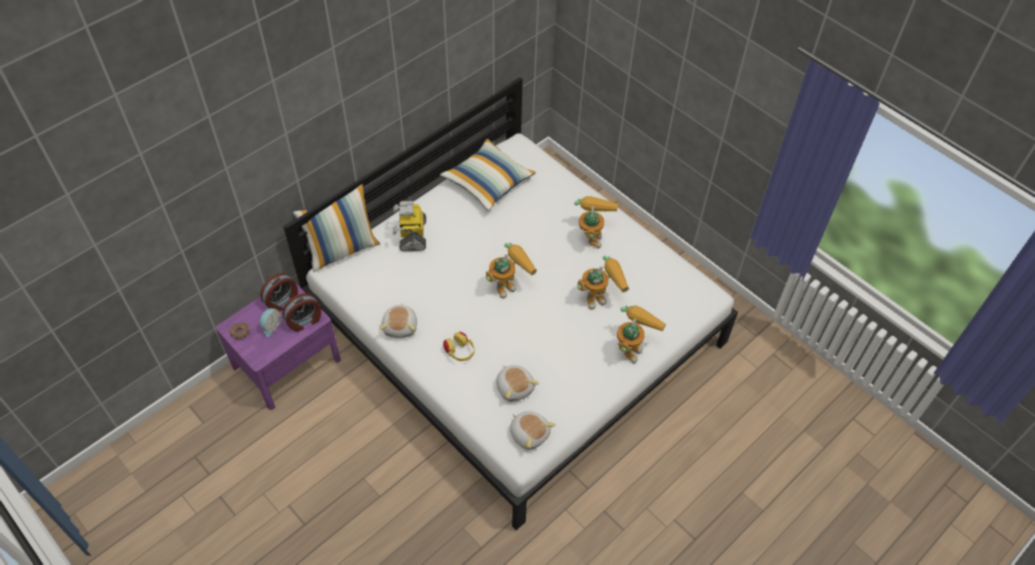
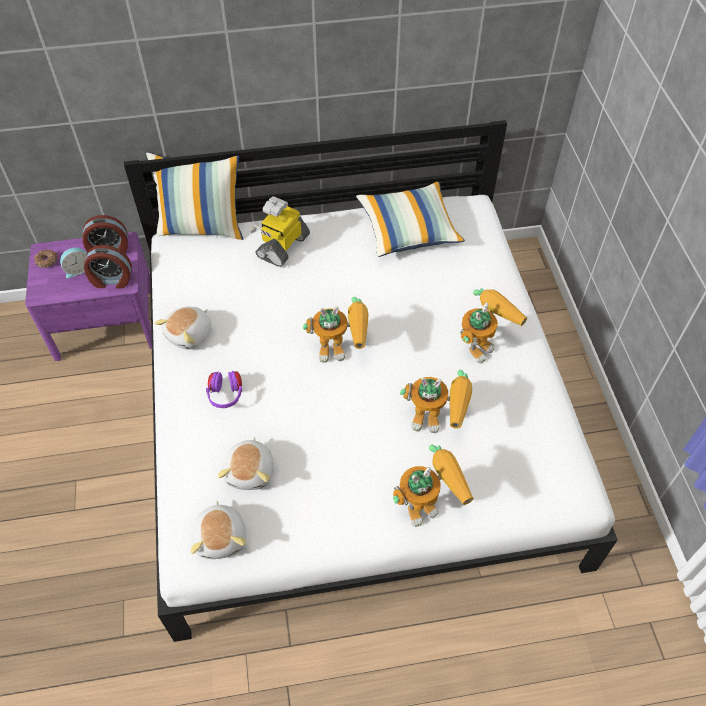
camera: 35 degrees right, 0 degrees up
(459, 352) = (226, 395): yellow headphones -> purple headphones

